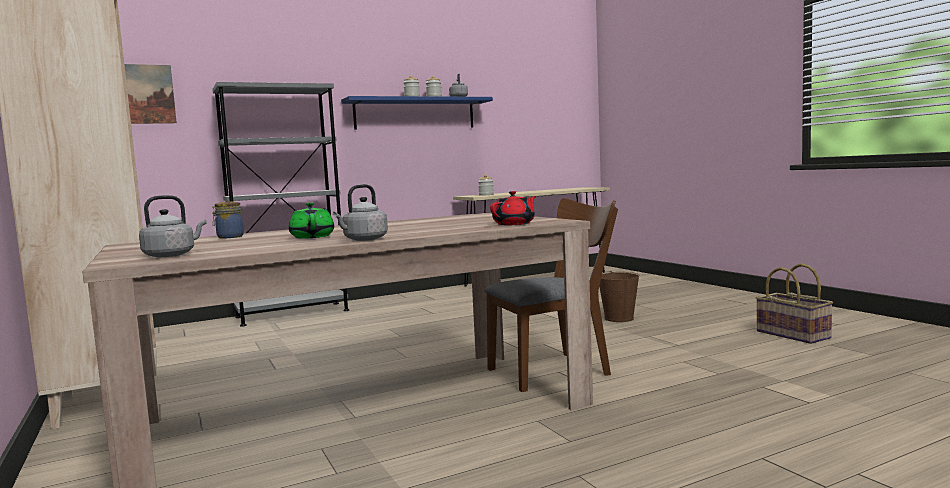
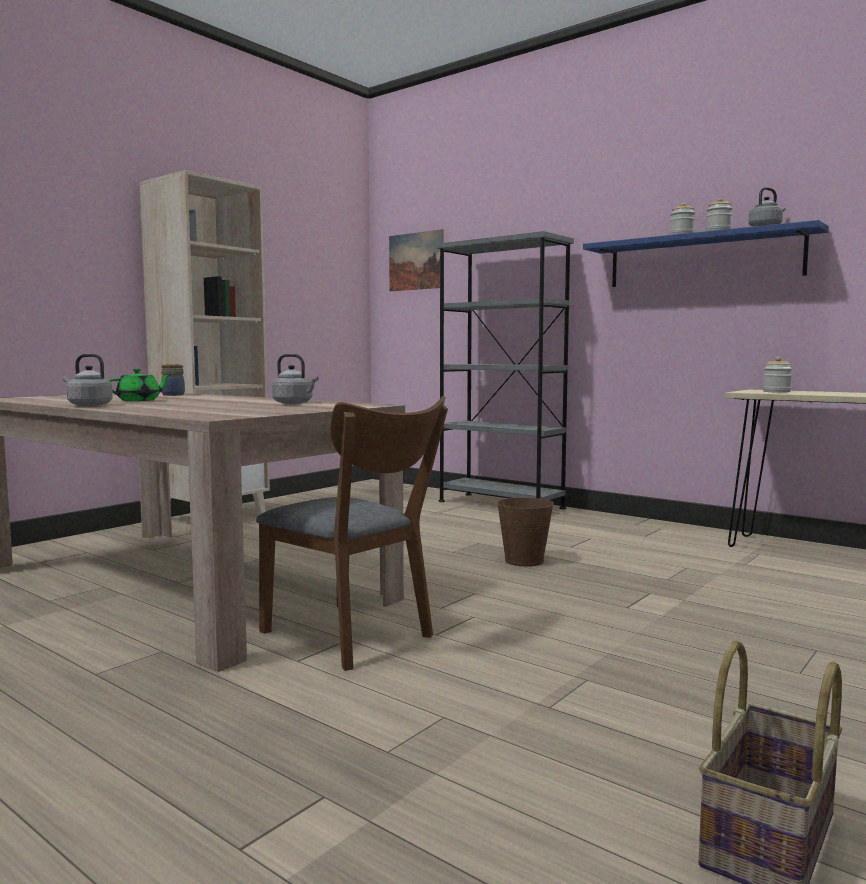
camera: 65 degrees right, 0 degrees up
(172, 255) = (40, 398): grey kettle -> grey kettle (294, 403)
(514, 224) = (195, 413): red teapot -> none
(618, 318) = (681, 646): brown bucket -> brown bucket (523, 561)

